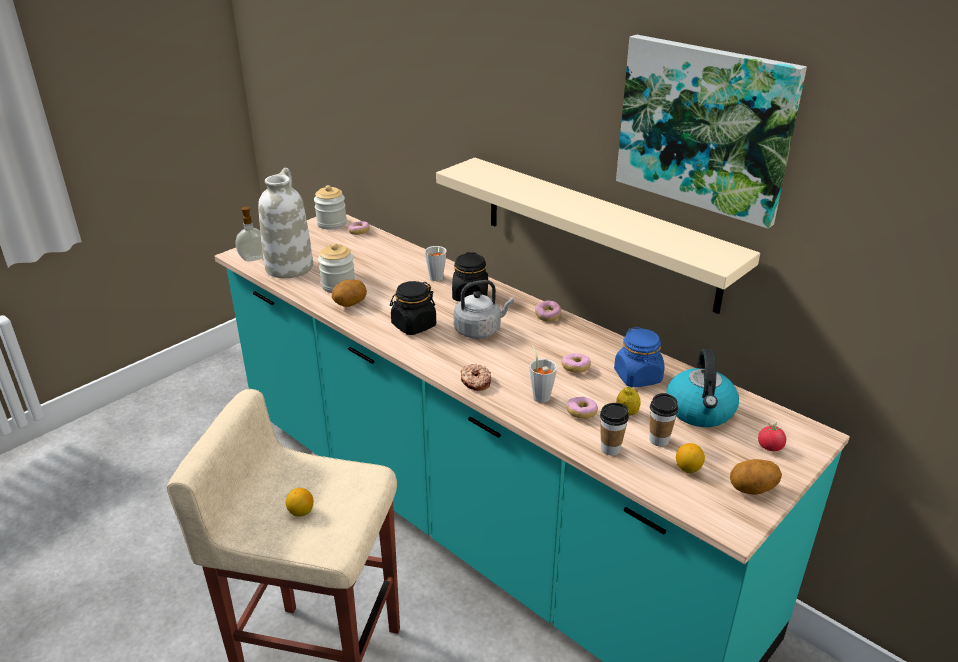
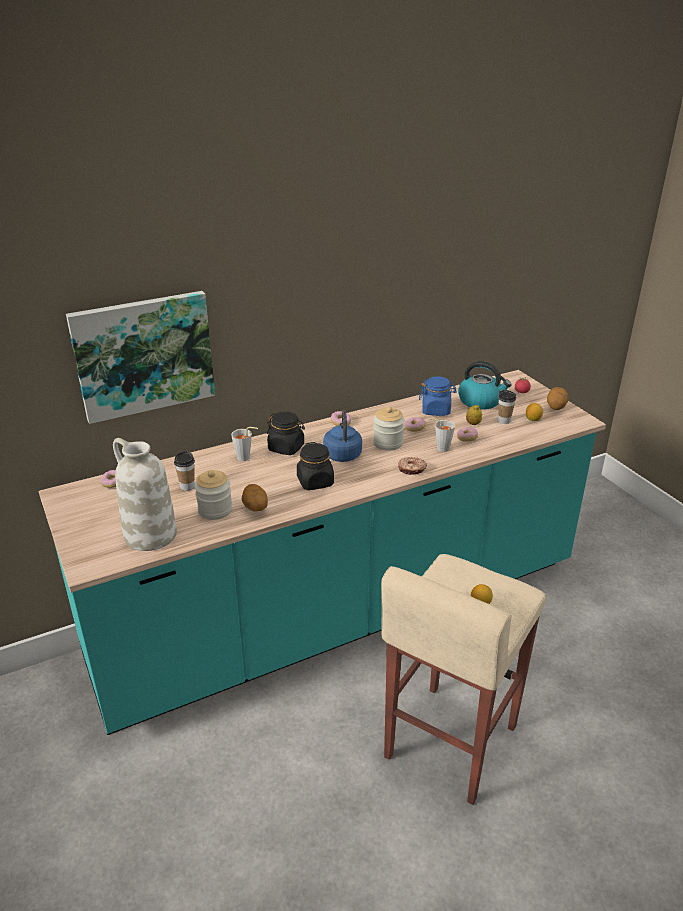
camera: 70 degrees left, 0 degrees up
(253, 258) = (106, 557): soap dispenser -> none
(332, 223) = (74, 496): jar -> jar (388, 443)
(480, 330) = (342, 454): grey kettle -> blue kettle
(597, 232) = (351, 343): beige shelf -> none
(610, 449) = (507, 438): cup -> cup (187, 486)
(705, 128) = (420, 234): picture -> picture (144, 355)

